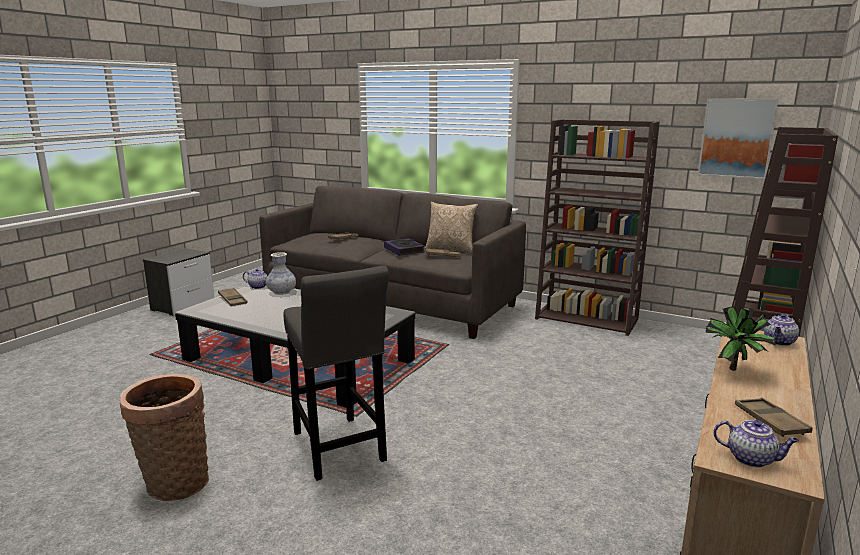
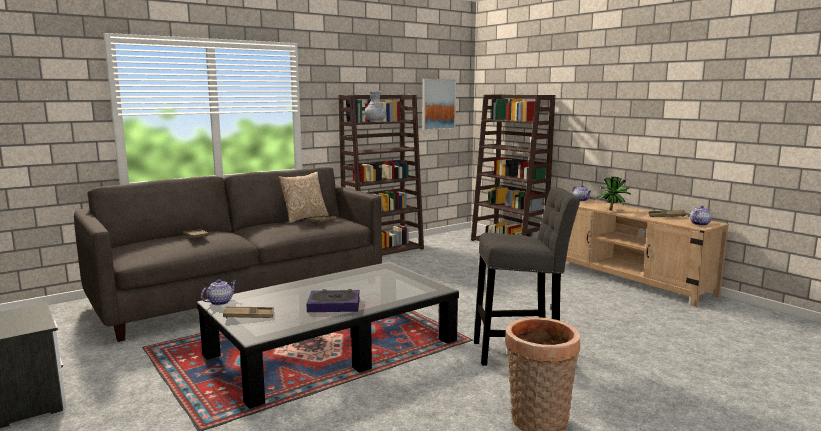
camera: 65 degrees left, 5 degrees down
(281, 292) = (259, 294): vase -> vase (375, 121)
(404, 250) = (282, 227): book -> book (334, 305)

